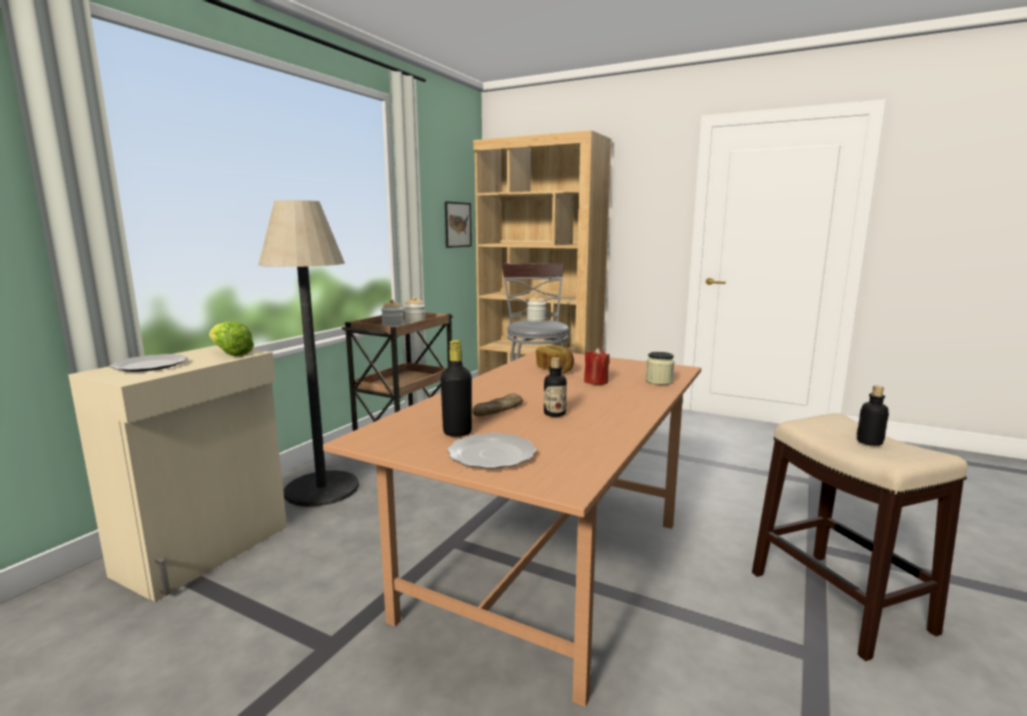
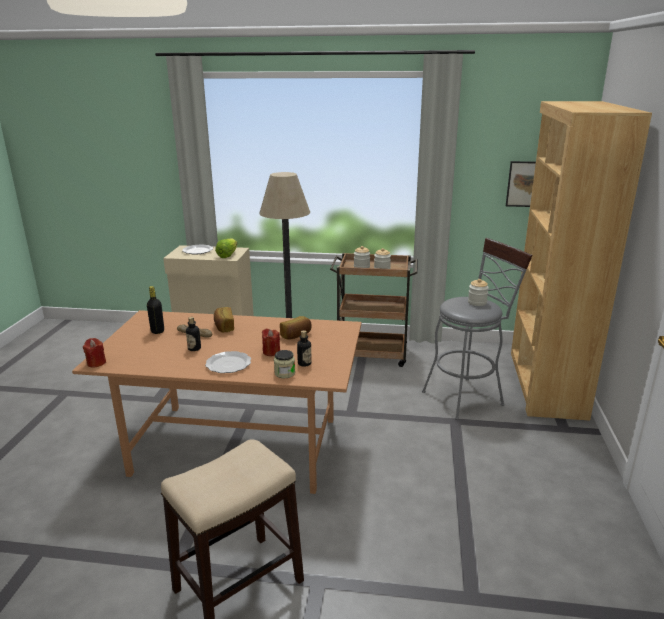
camera: 70 degrees right, 10 degrees up
(489, 395) = (224, 327): none -> bread
(490, 454) = (129, 343): plate -> plate (228, 364)
(563, 483) = (96, 363): none -> red candle
(869, 442) = (219, 476): bottle -> bottle (304, 363)

